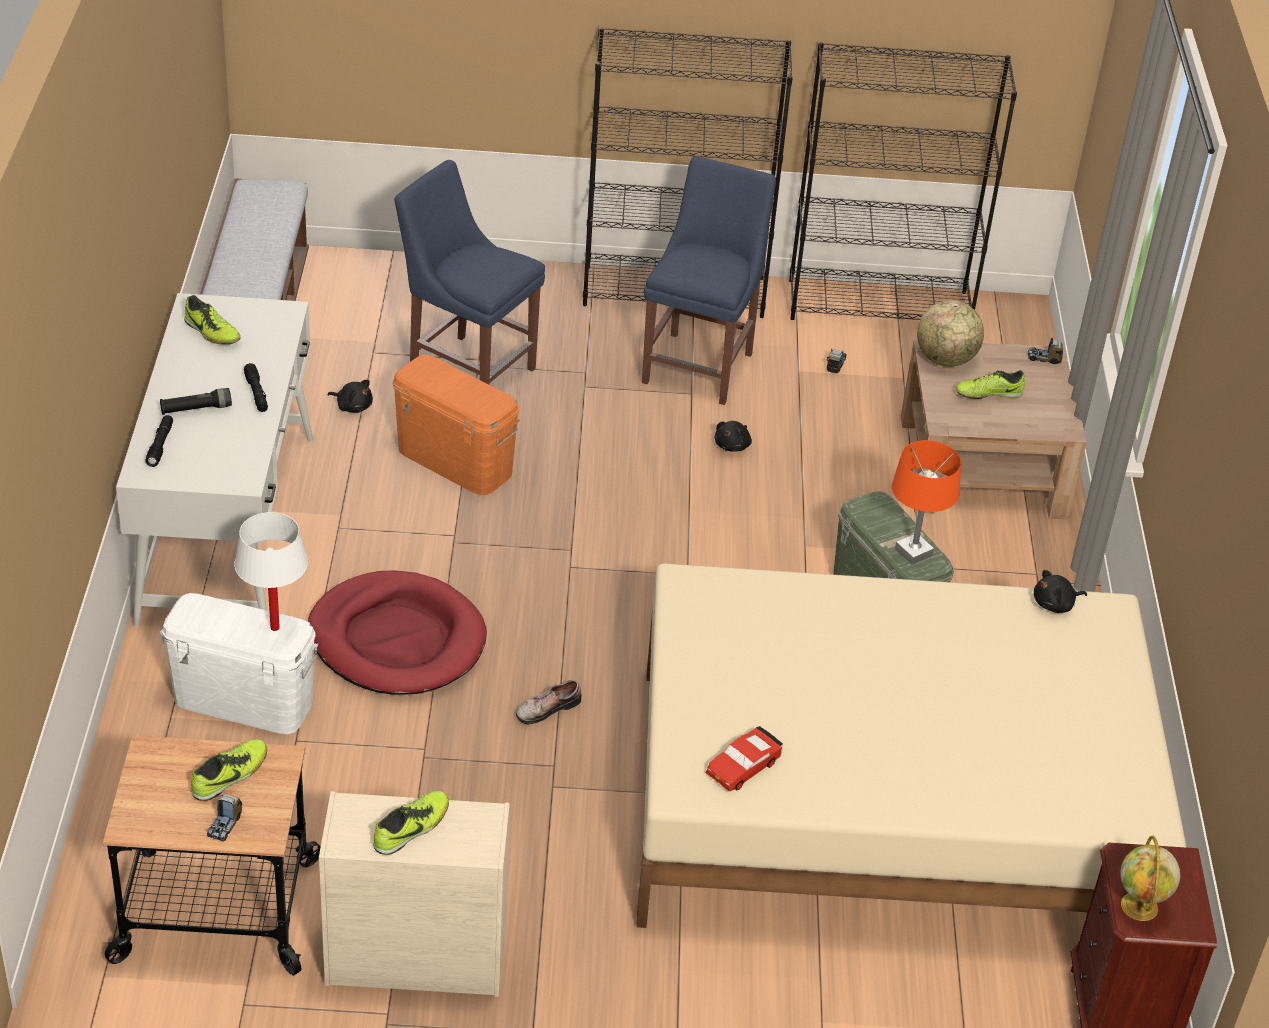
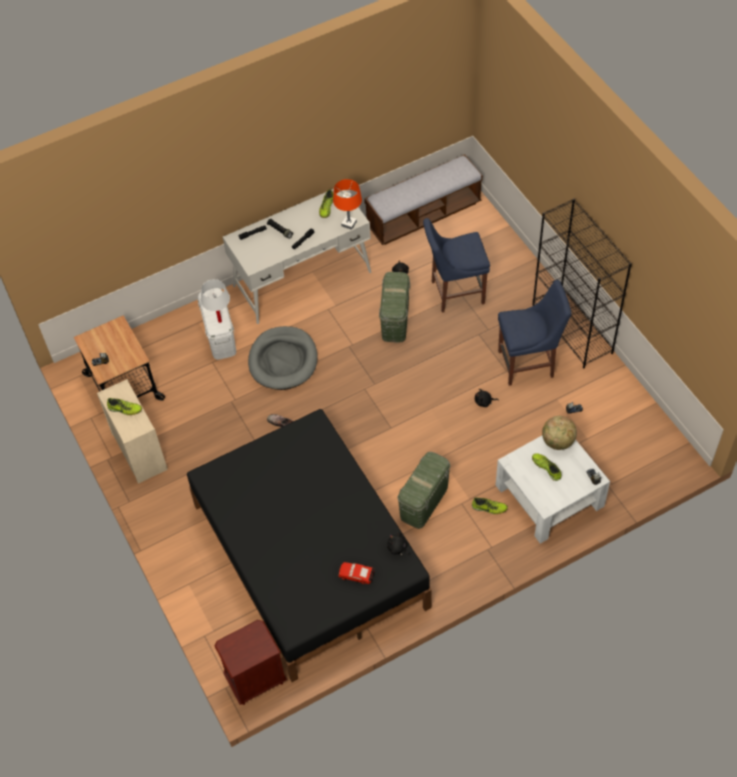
camera: 65 degrees right, 15 degrees up
(230, 776) = (122, 350): shoe -> shoe (489, 508)
(397, 639) = (283, 360): red dog bed -> grey dog bed
(454, 461) = (395, 320): orange storage box -> green storage box
(467, 370) = (454, 292): blue chair -> blue chair turned 105 degrees counterclockwise
(743, 766) = (228, 488): red toy car -> red toy car (356, 574)
(880, 305) = (635, 405): black bookcase -> none
(886, 808) = (309, 555): beige bed -> black bed
(914, 552) = (416, 489): orange table lamp -> orange table lamp (349, 224)
(982, 466) = (549, 496): brown coffee table -> white coffee table
(1140, 907) = (233, 644): globe -> none

